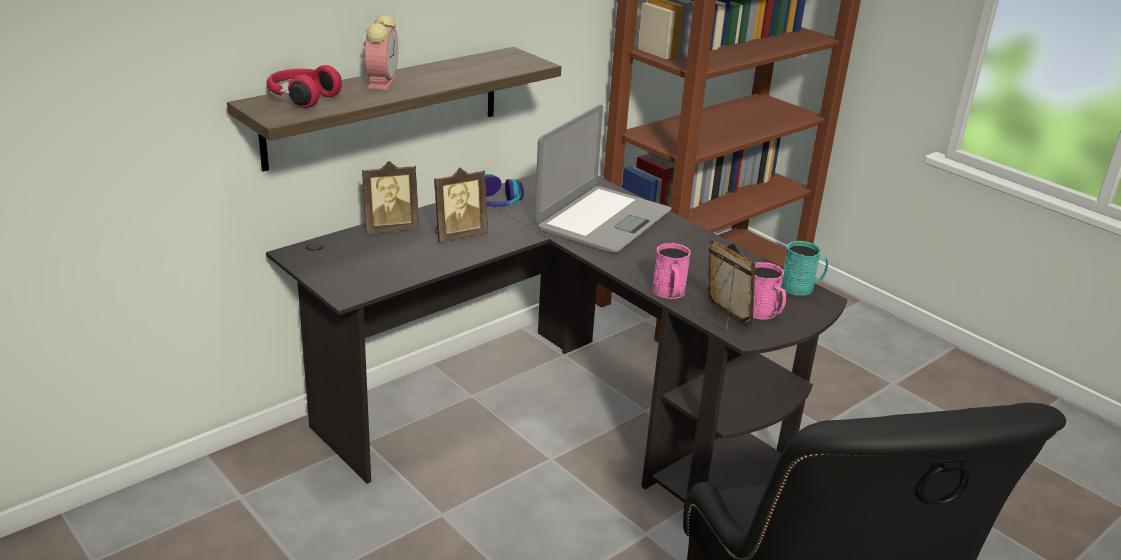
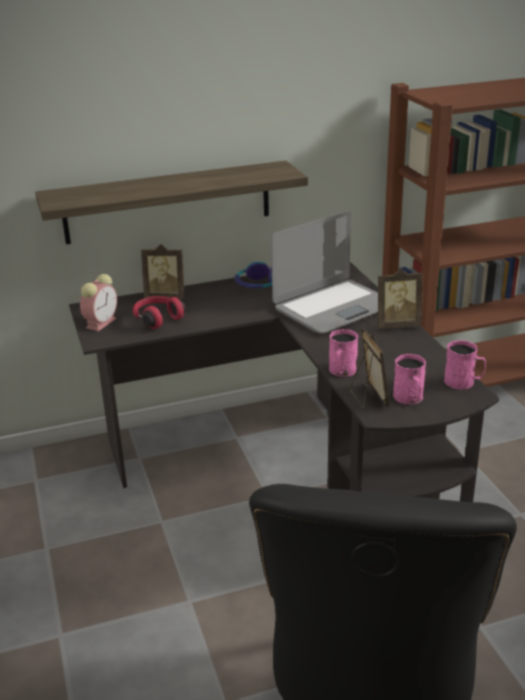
camera: 25 degrees right, 0 degrees up
(302, 98) = (86, 191): red headphones -> red headphones (157, 319)
(382, 82) = (155, 182): alarm clock -> alarm clock (101, 322)
(458, 235) = (211, 307): picture frame -> picture frame (397, 324)
(801, 287) = (463, 382): turquoise mug -> pink mug

